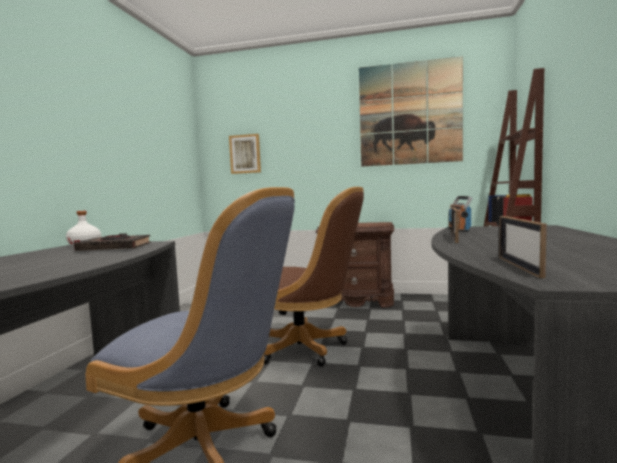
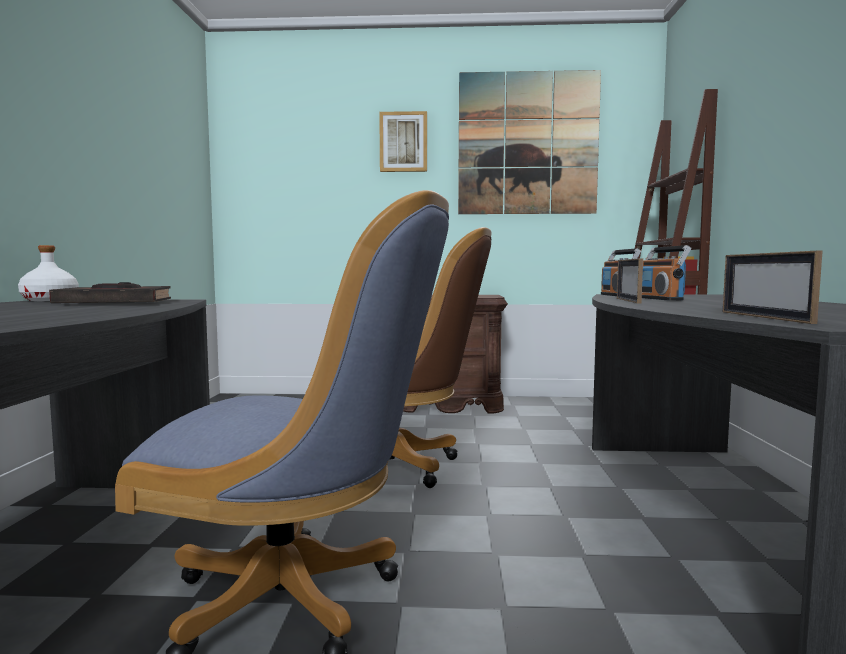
camera: 10 degrees left, 0 degrees up
(245, 154) = (285, 187): picture -> picture (403, 142)
(484, 235) = (660, 299): none -> radio

